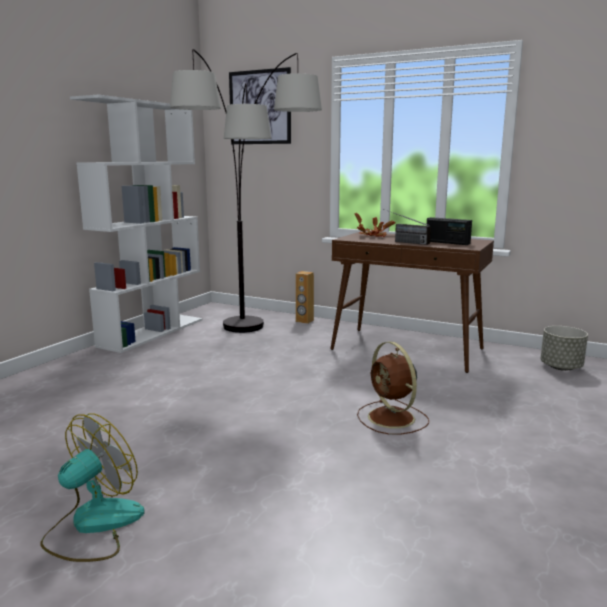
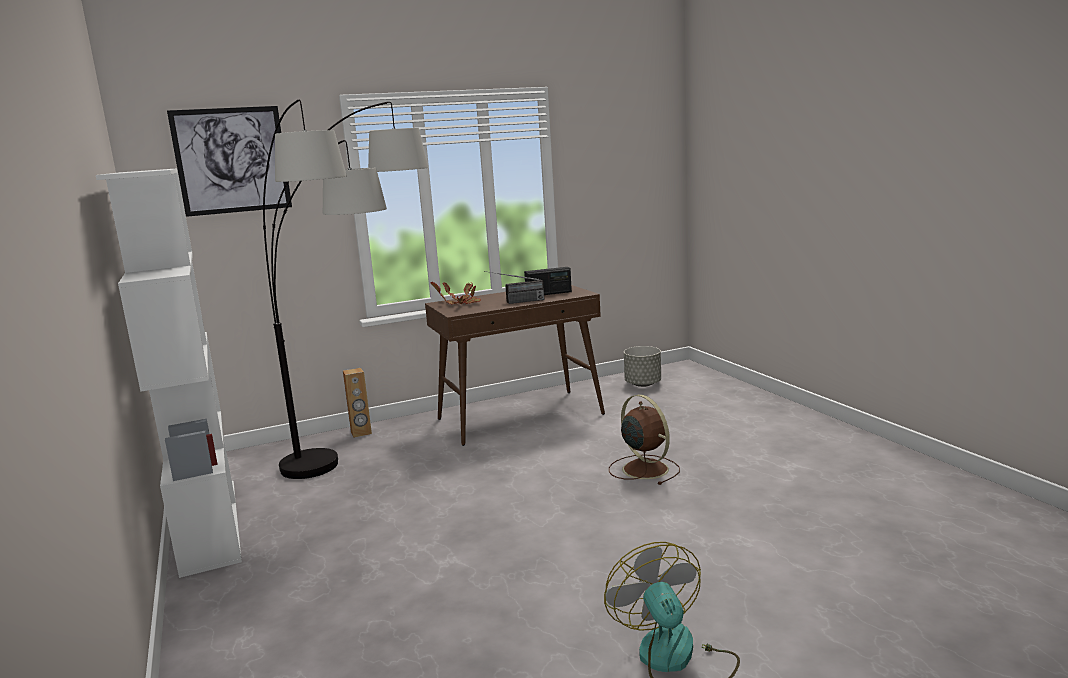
camera: 50 degrees left, 0 degrees up
(392, 418) = (643, 469): brown fan -> brown fan turned 135 degrees counterclockwise

